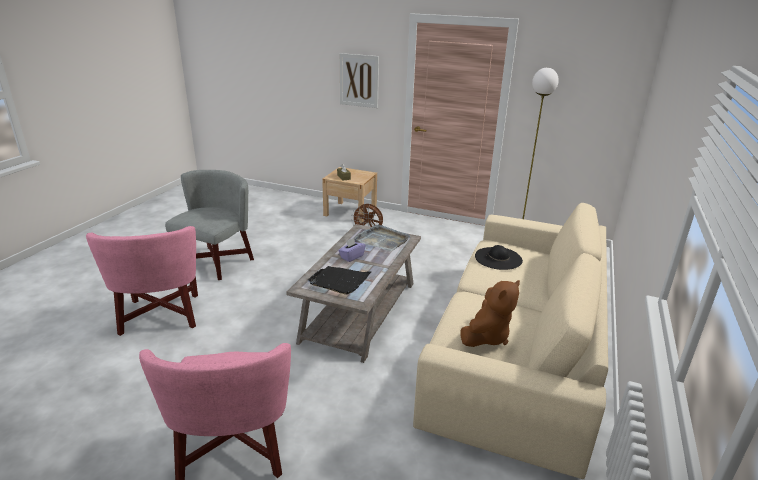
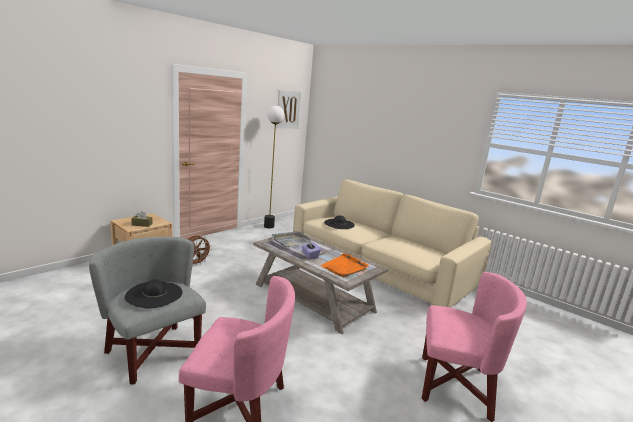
camera: 70 degrees left, 10 degrees down
(204, 214) = (154, 294): none -> black hat
(339, 281) = (344, 267): black tray -> orange tray
(359, 80) = (125, 126): picture -> picture (288, 109)
(486, 336) = (419, 250): brown plush toy -> none

